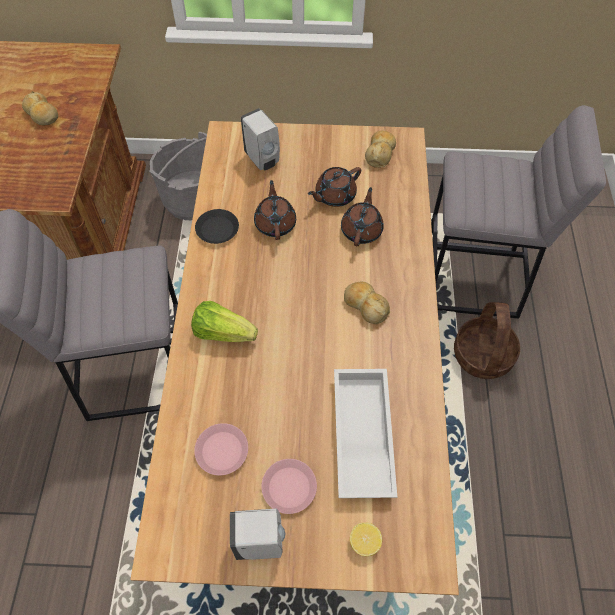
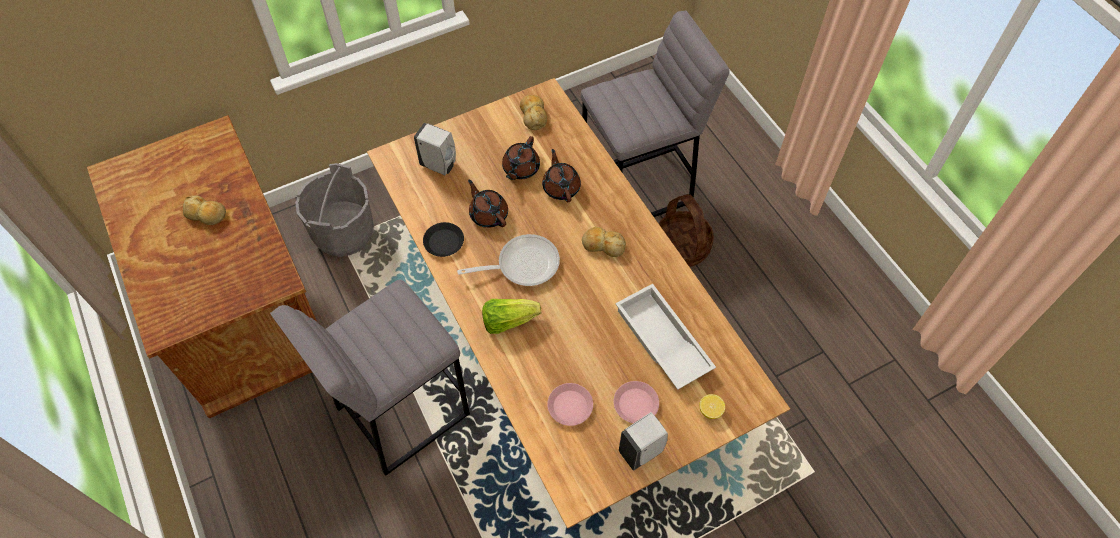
camera: 30 degrees left, 0 degrees up
(274, 285) = (522, 264): none -> frying pan

